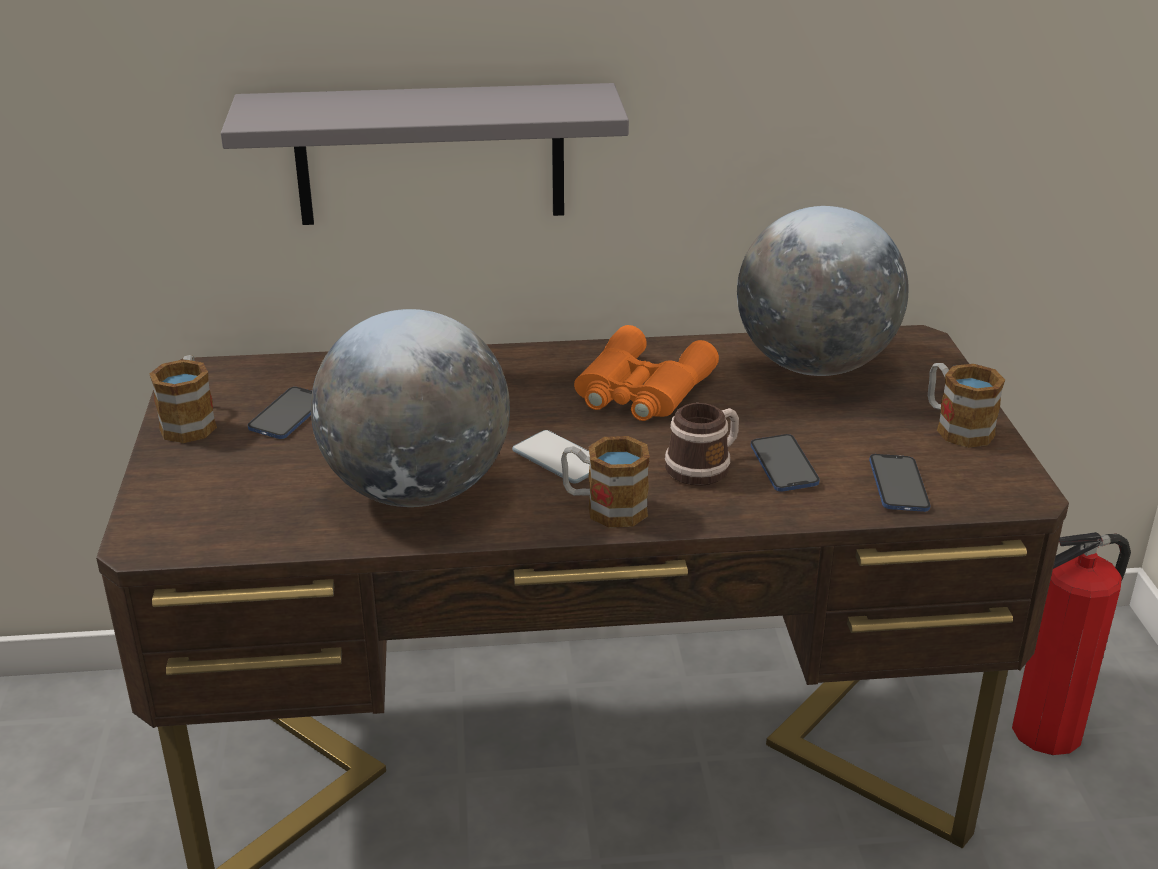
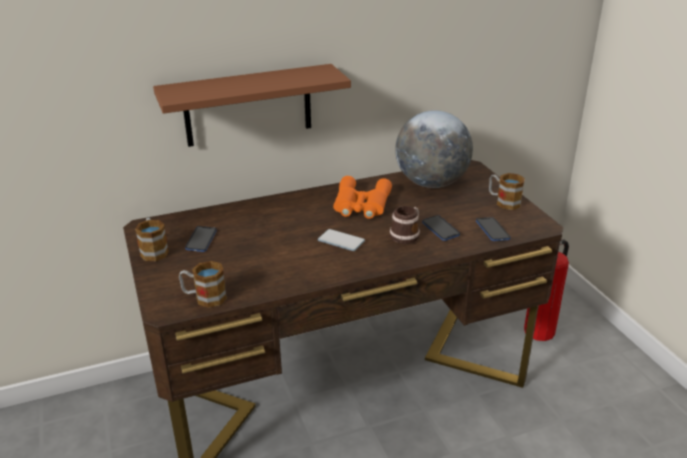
camera: 15 degrees left, 0 degrees up
(416, 491) = (283, 265): globe -> none
(430, 154) = (248, 106): grey shelf -> brown shelf
(604, 508) = (372, 260): mug -> mug (204, 297)

